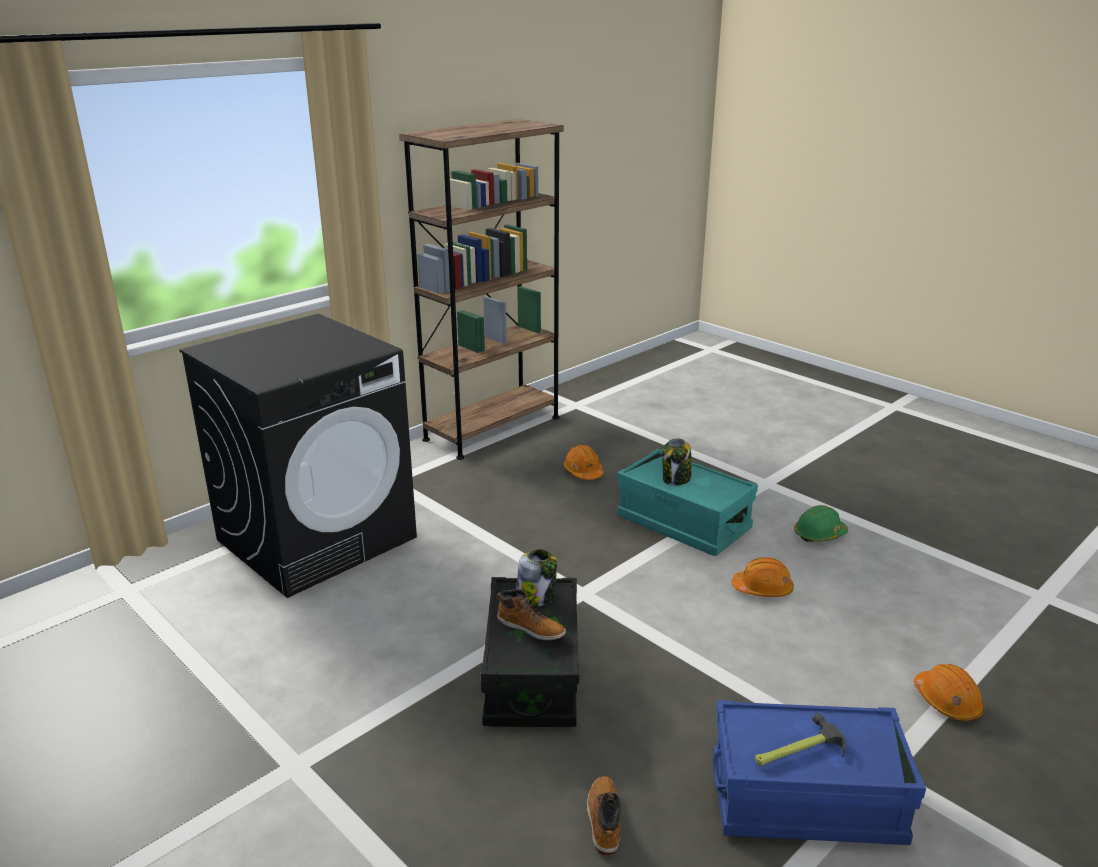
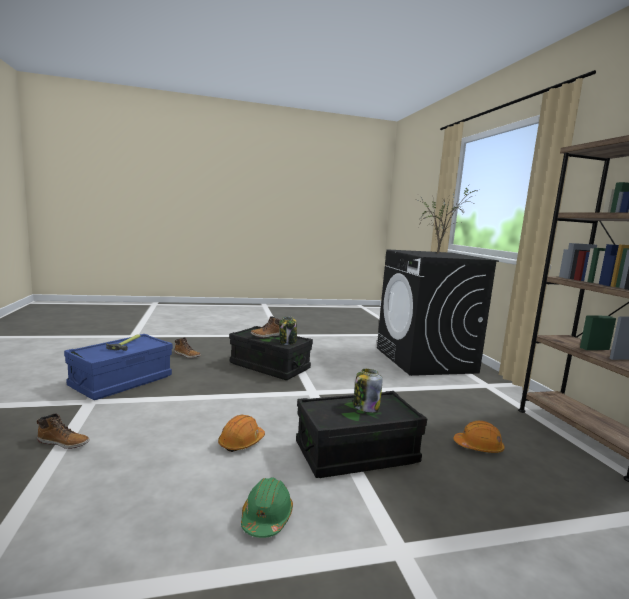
camera: 120 degrees right, 15 degrees down
(268, 349) = (440, 253): none -> potted plant
(683, 523) = (356, 453): turquoise storage box -> black storage box
(947, 702) = (64, 442): orange hard hat -> boot

